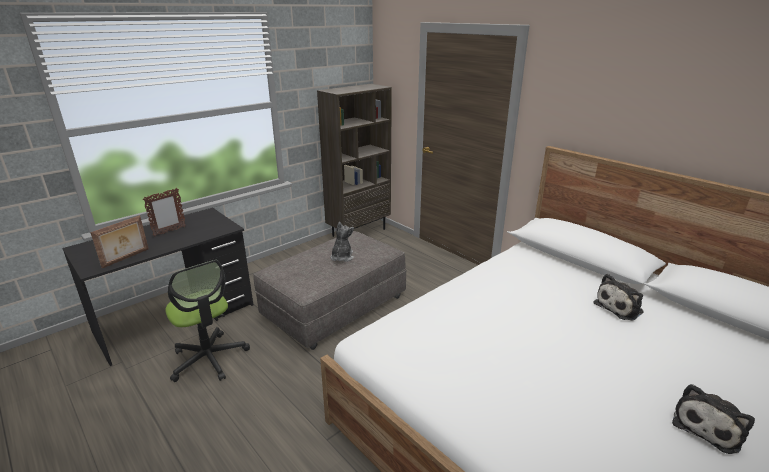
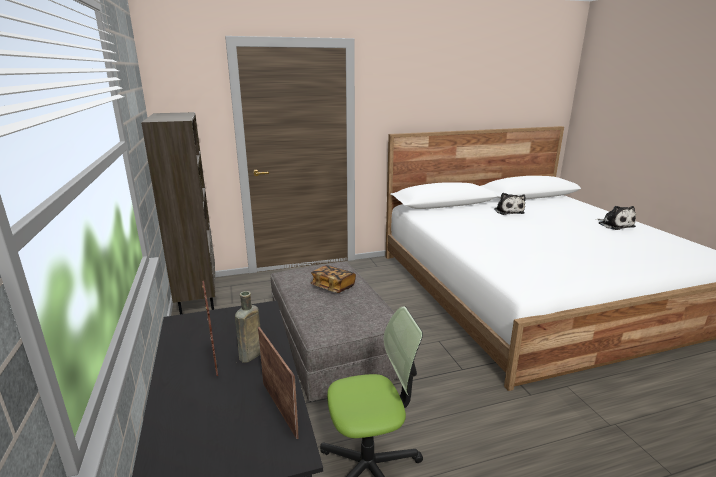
camera: 65 degrees left, 5 degrees down
(174, 238) = (249, 356): none -> brown bottle
(342, 257) = (333, 287): plush toy -> book

